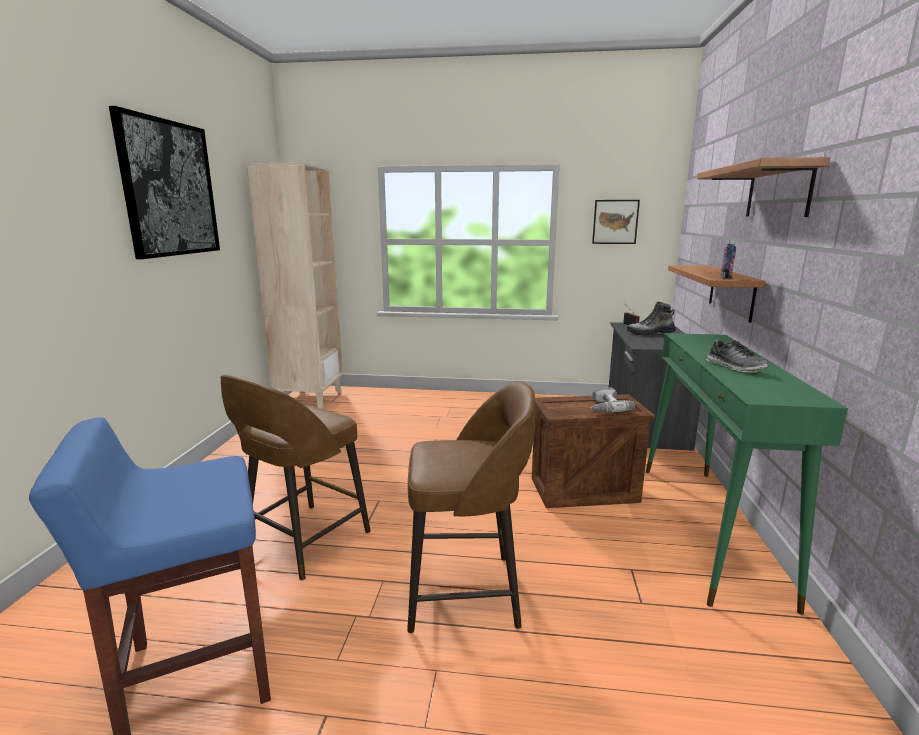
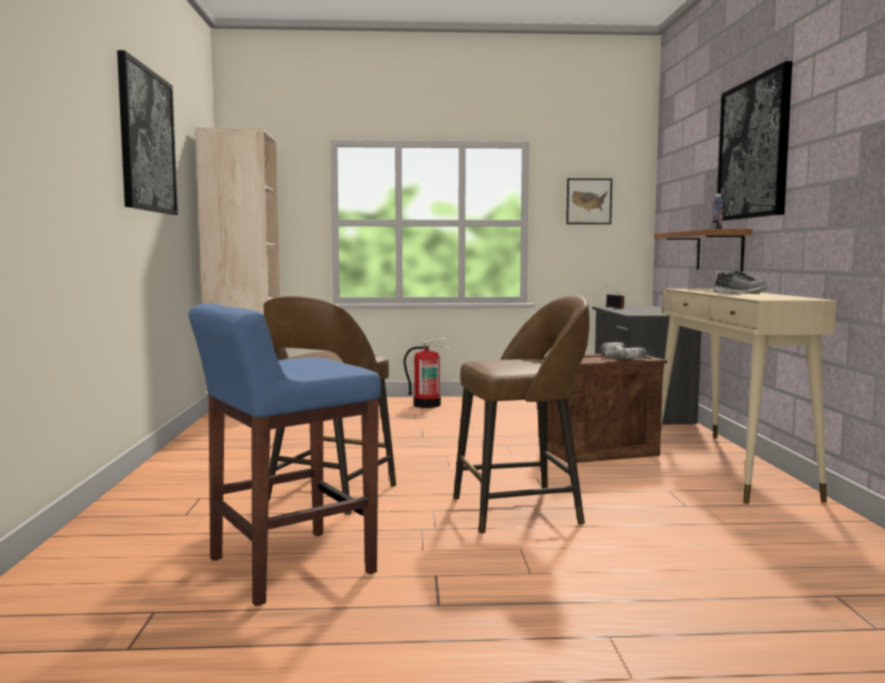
camera: 10 degrees left, 10 degrees down
(457, 403) = (427, 405): none -> fire extinguisher
(650, 333) = (639, 310): boot -> none
(708, 528) = (729, 466): green console table -> beige console table
(778, 191) = (753, 149): shelf -> picture

